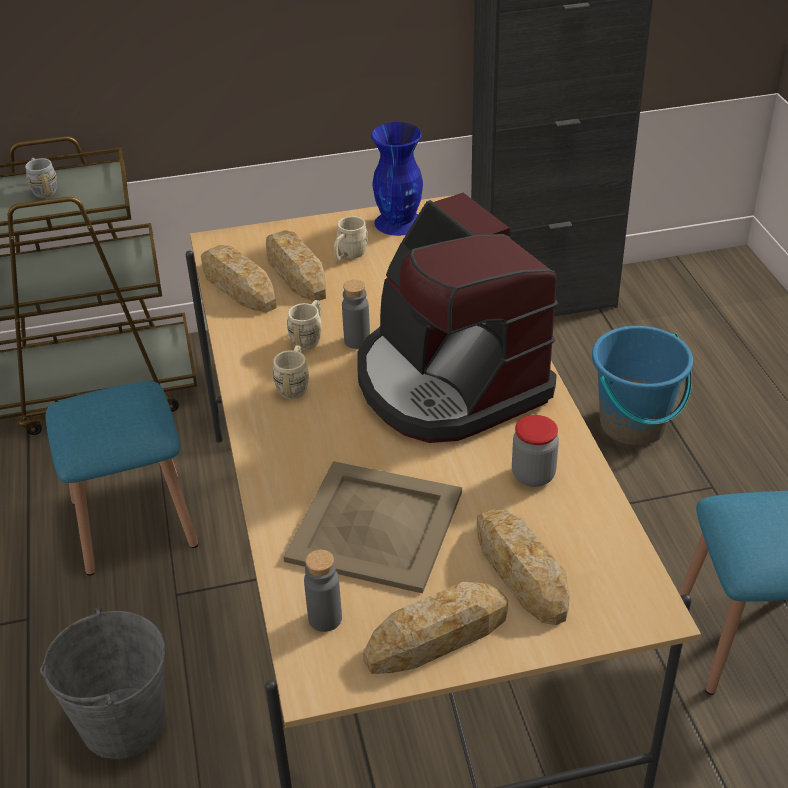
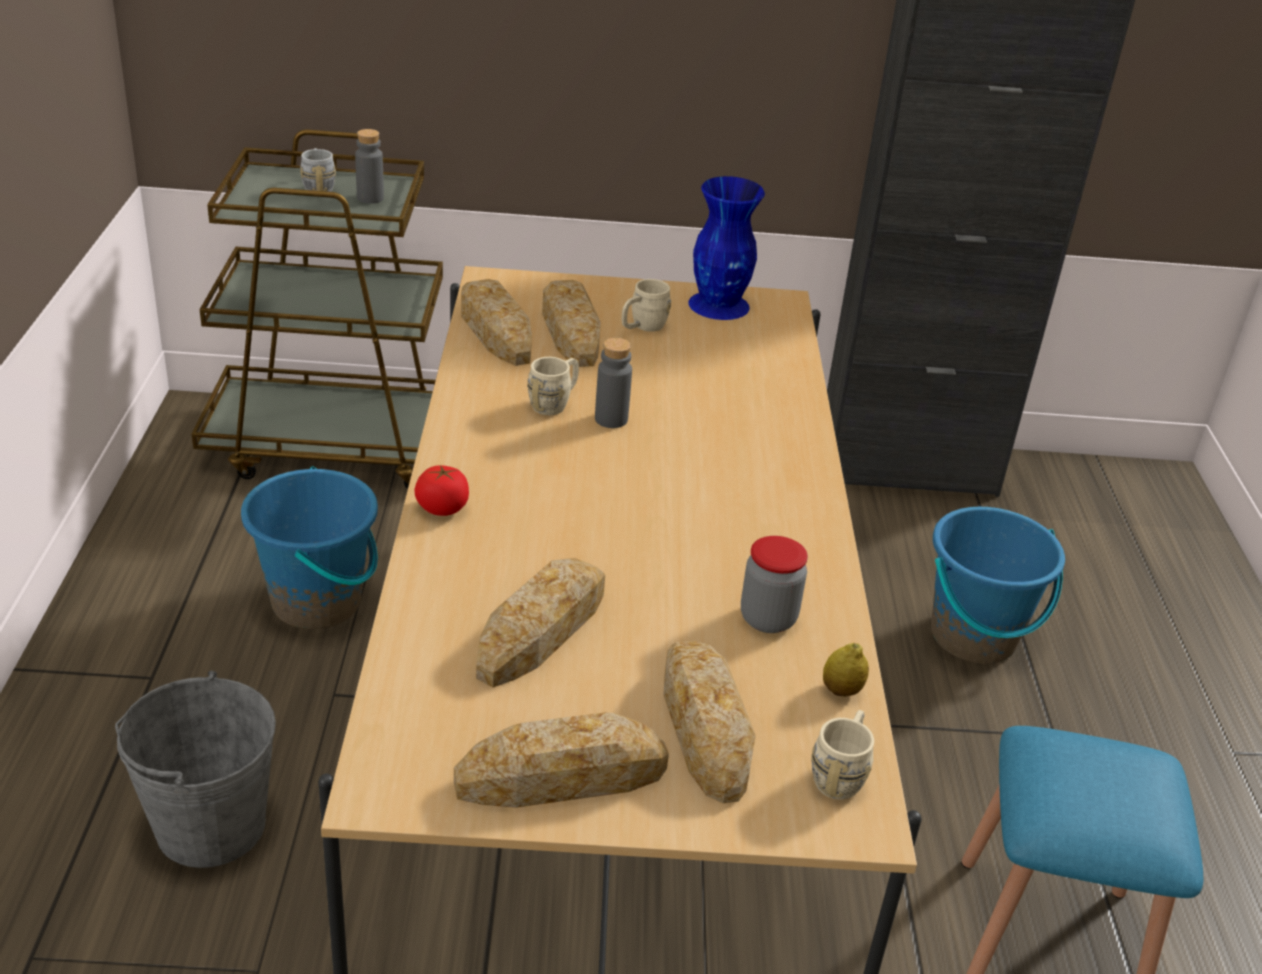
camera: 10 degrees right, 5 degrees down
(133, 523) = (317, 602): blue stool -> blue bucket
(262, 447) = (442, 508): none -> tomato
(294, 385) = (513, 450): beige mug -> beige mug (841, 774)
(325, 618) = (428, 719): grey bottle -> grey bottle (370, 198)
(376, 527) = (541, 630): beige tray -> bread
(448, 382) = (704, 489): coffee machine -> none
(604, 517) = (841, 690): none -> lemon

